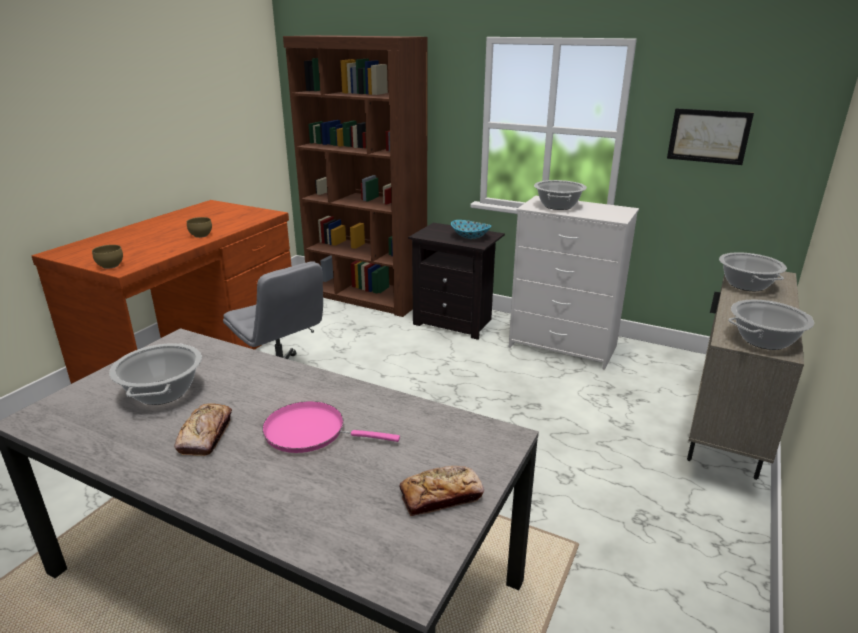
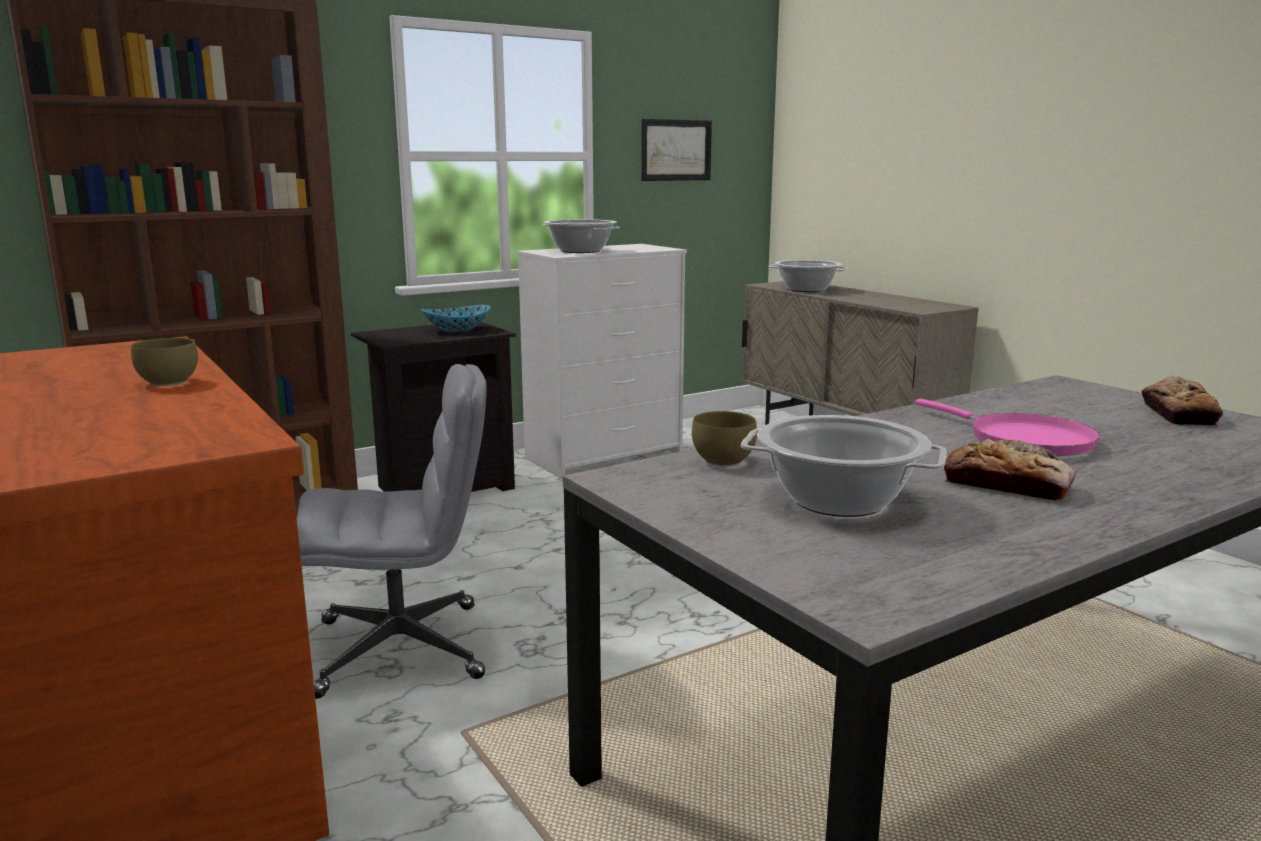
camera: 60 degrees left, 10 degrees down
(110, 266) = (195, 448): brown bowl -> brown bowl (725, 461)
(311, 432) = (1022, 440): pink frying pan -> pink frying pan turned 75 degrees counterclockwise
(764, 340) = (927, 305): cooking pot -> none

